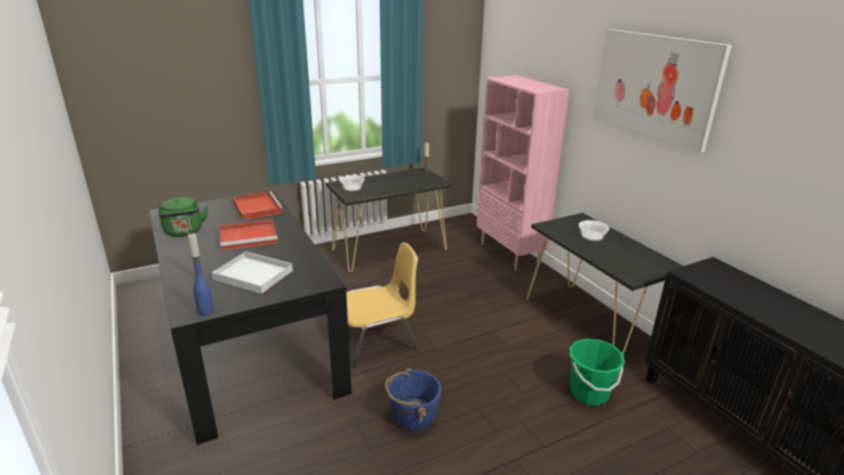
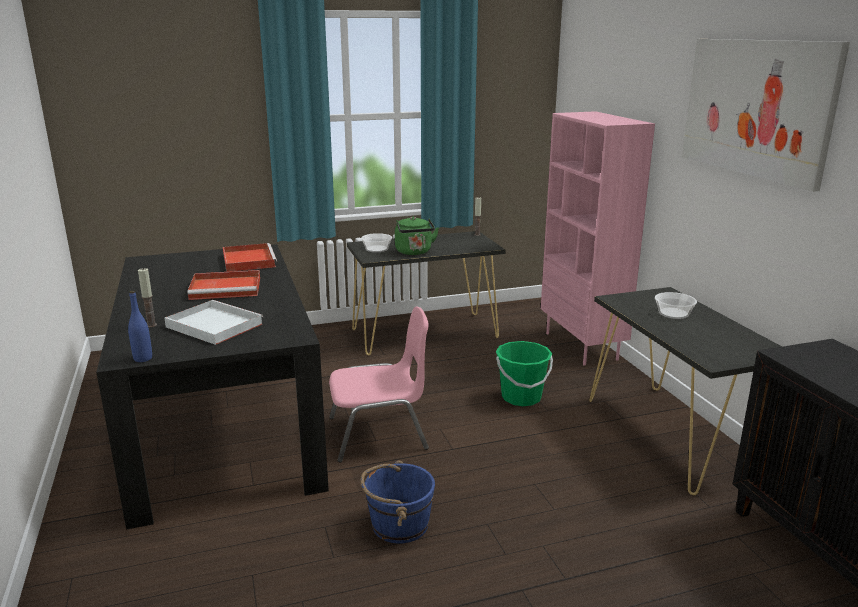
camera: 10 degrees right, 5 degrees down
(184, 232) = (154, 280): green kettle -> green kettle (414, 252)
(377, 341) = (379, 434): yellow chair -> pink chair
(589, 393) = (647, 520): green bucket -> green bucket (521, 397)

